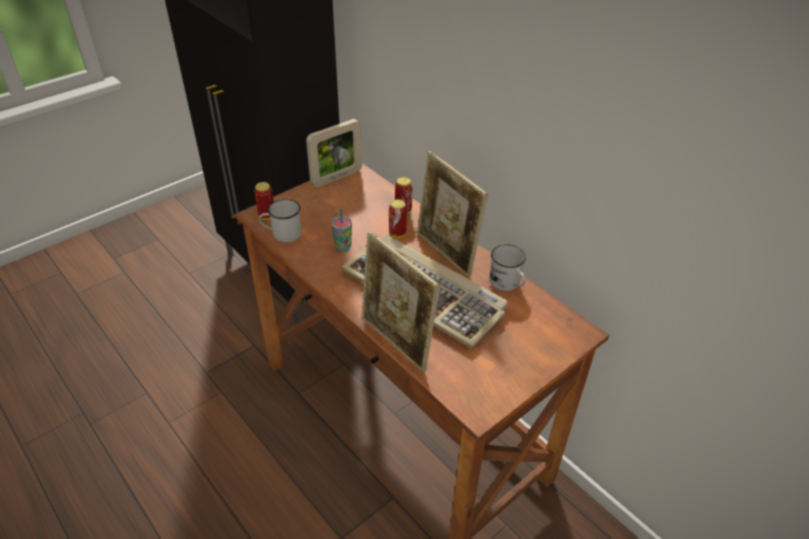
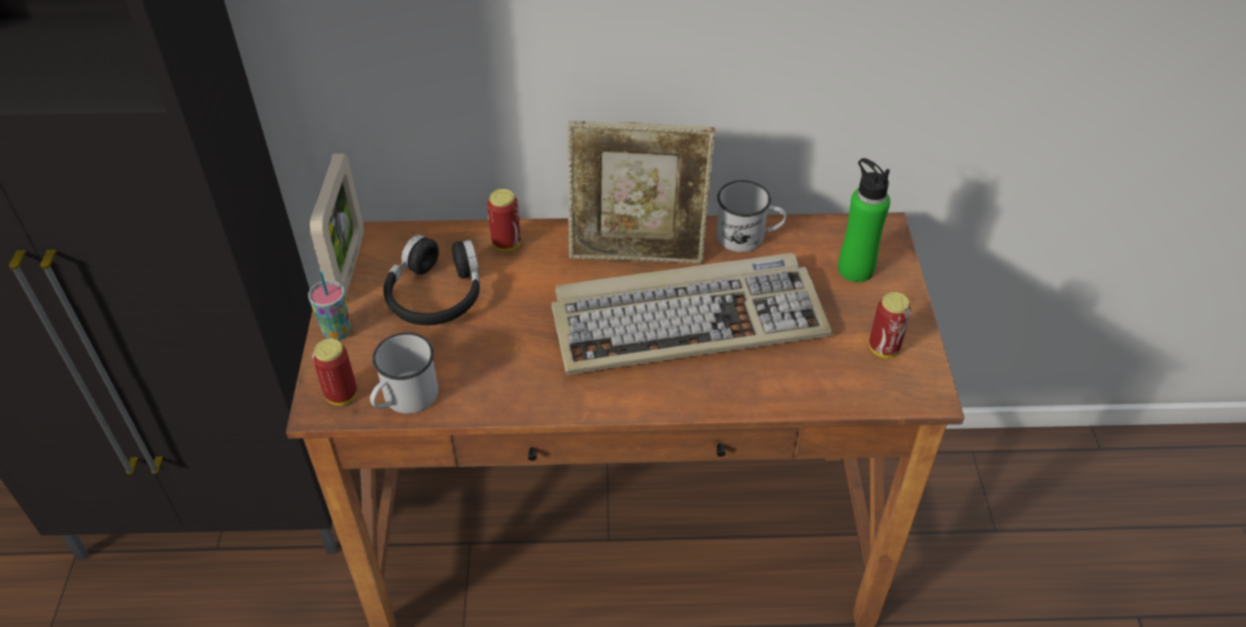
camera: 50 degrees left, 5 degrees up
(343, 247) = (513, 349): cup -> cup (337, 332)
(349, 208) = (436, 294): none -> black headphones
(396, 342) = (751, 400): picture frame -> none
(397, 234) = (547, 278): can -> can (883, 348)
(536, 336) = (855, 269): none -> green bottle

